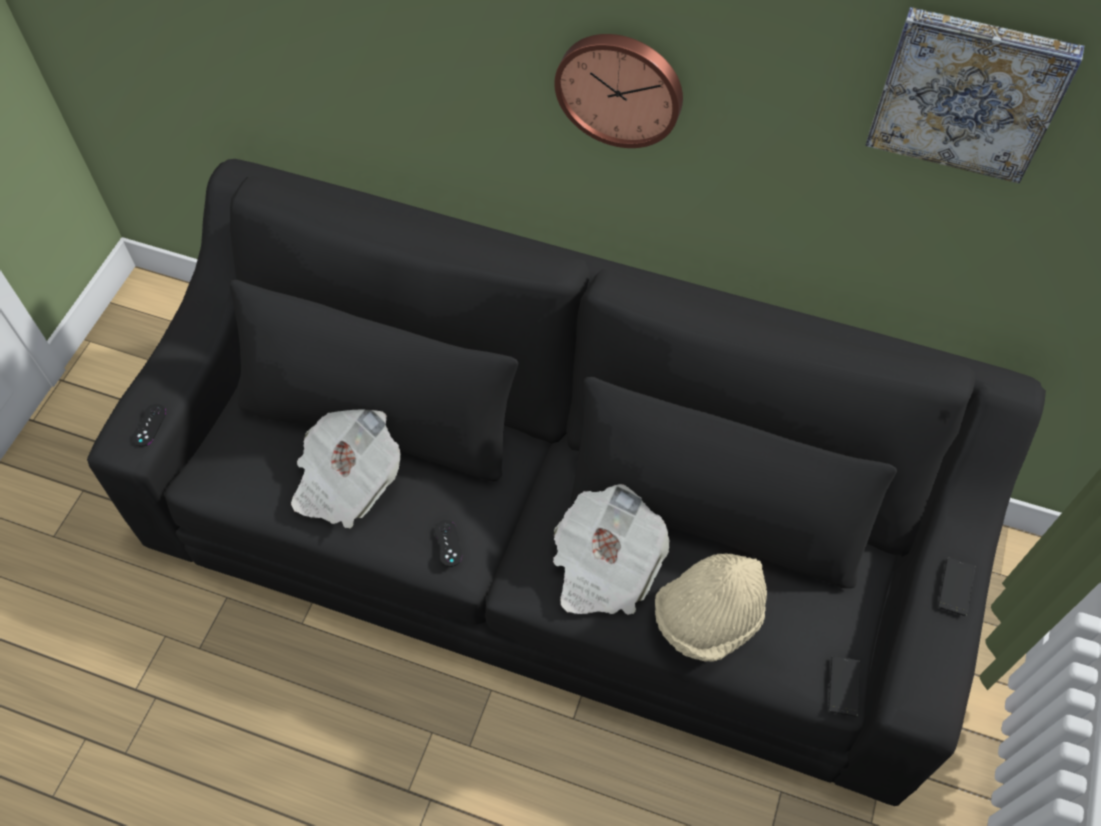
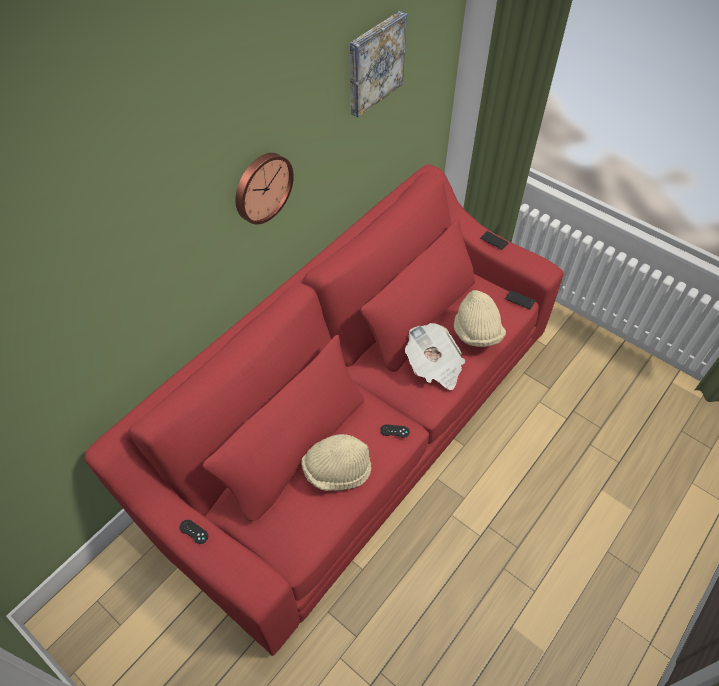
camera: 70 degrees left, 5 degrees down
(149, 425) = (255, 569): black game controller -> black game controller (193, 531)
(346, 481) = (336, 470): newspaper -> beige hat
(552, 535) = (359, 422): black sofa -> red sofa

